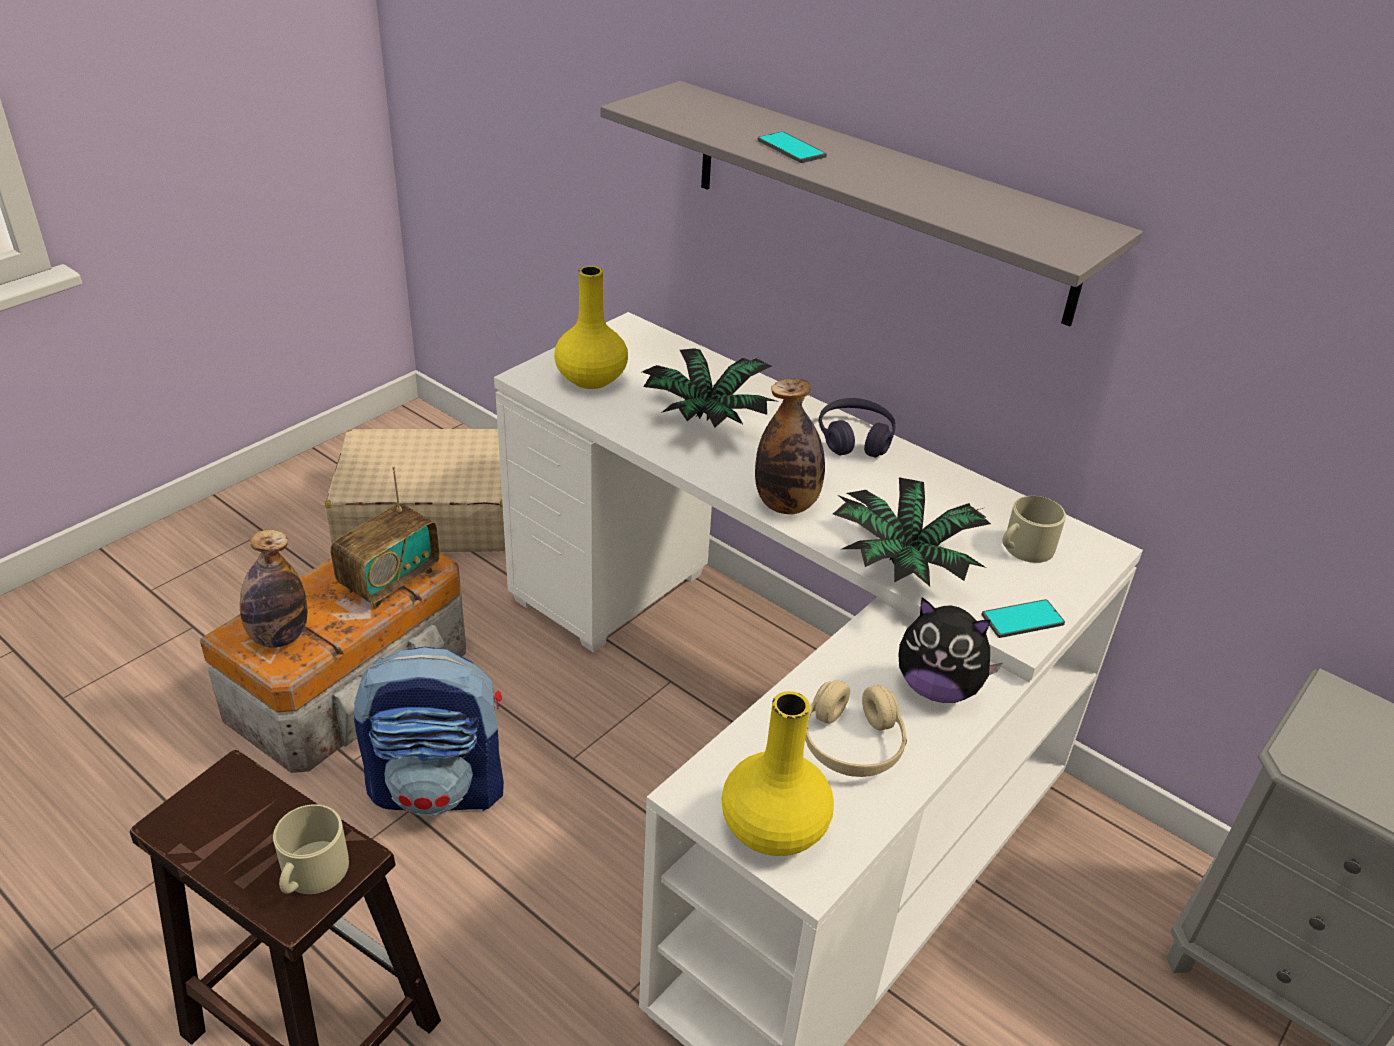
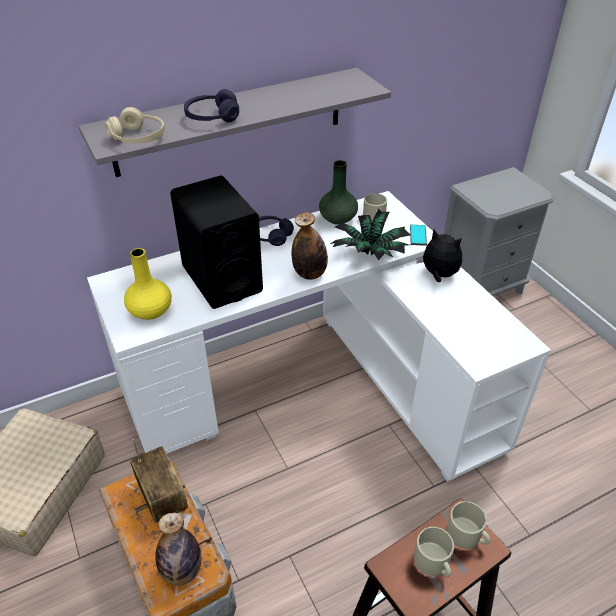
camera: 65 degrees left, 5 degrees up
(248, 836) = (434, 563): none -> beige mug
(439, 788) = (280, 537): backpack -> none
(705, 419) = (221, 279): potted plant -> black speaker
(775, 828) = (503, 346): yellow vase -> none
(791, 149) = (212, 117): phone -> purple headphones
(852, 744) = (463, 309): beige headphones -> beige headphones (138, 138)
(938, 688) = (438, 275): plush toy -> plush toy turned 105 degrees counterclockwise
(978, 503) = (338, 218): none -> green vase

